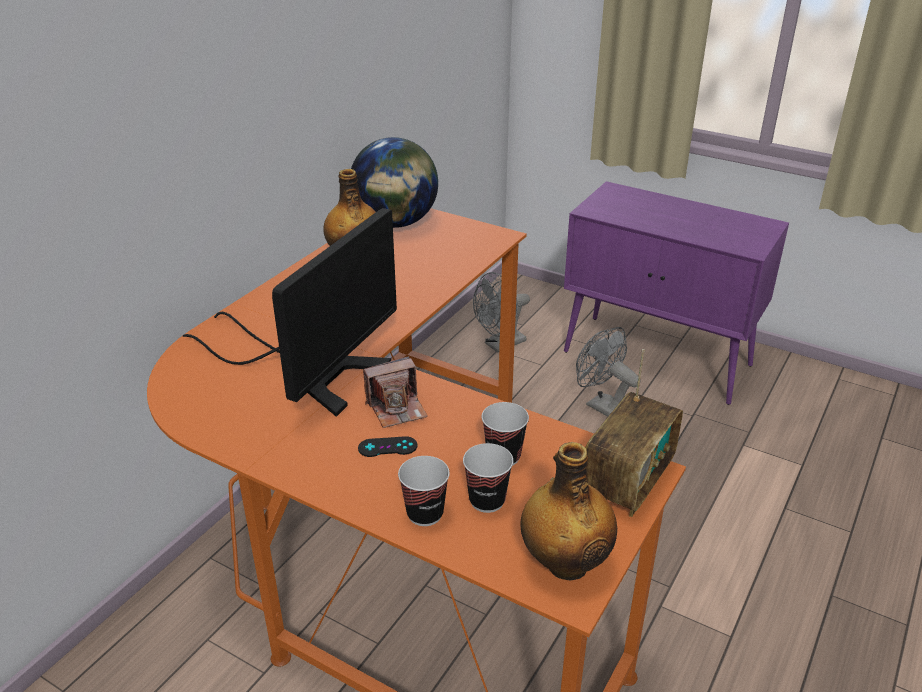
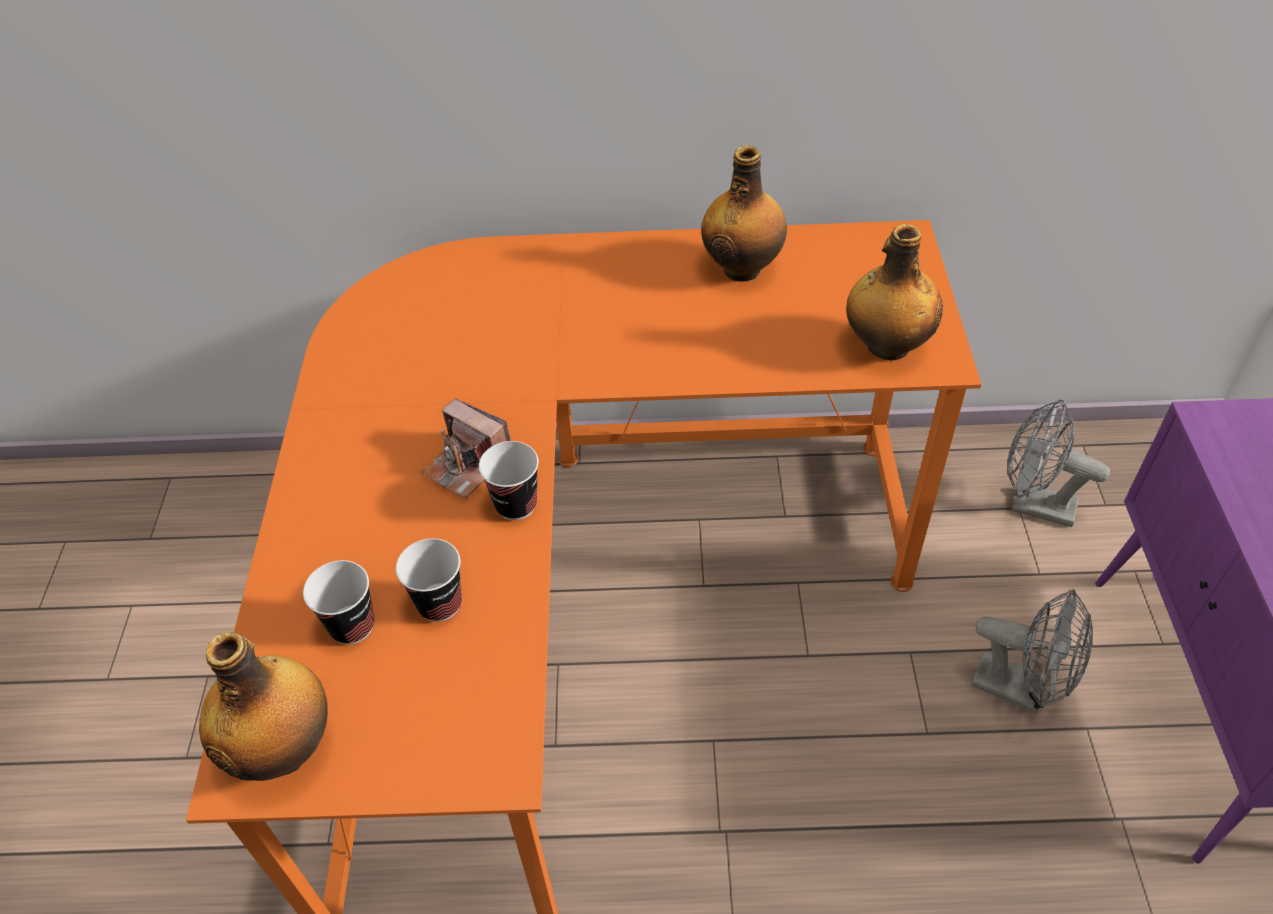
camera: 60 degrees right, 15 degrees up
(313, 371) = (486, 363): monitor -> none
(387, 447) = (393, 494): black game controller -> none
(395, 223) = (865, 253): globe -> none
(425, 514) = (302, 582): cup -> cup (516, 504)
(471, 244) = (886, 346): none -> bottle
(602, 406) = (1020, 689): grey fan -> grey fan turned 105 degrees clockwise
(627, 481) = (466, 752): radio -> none

